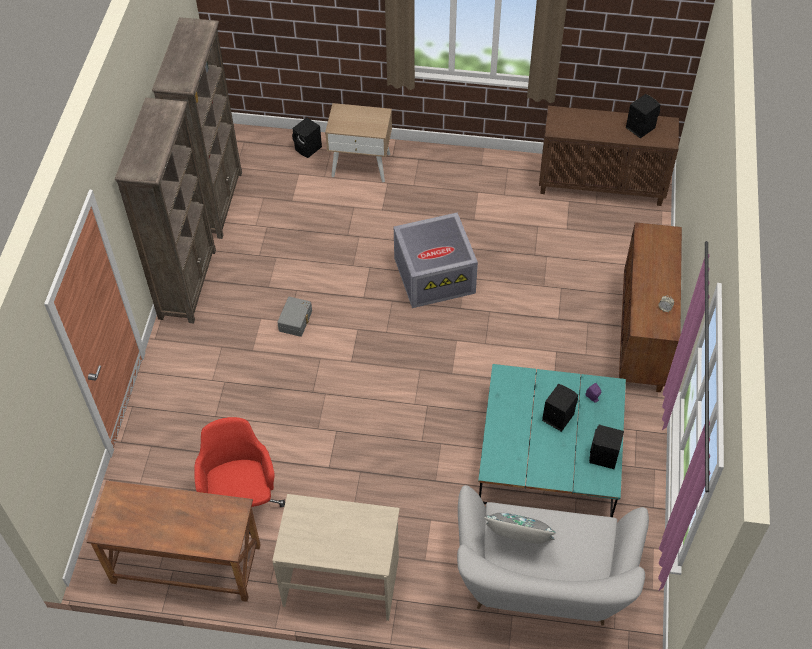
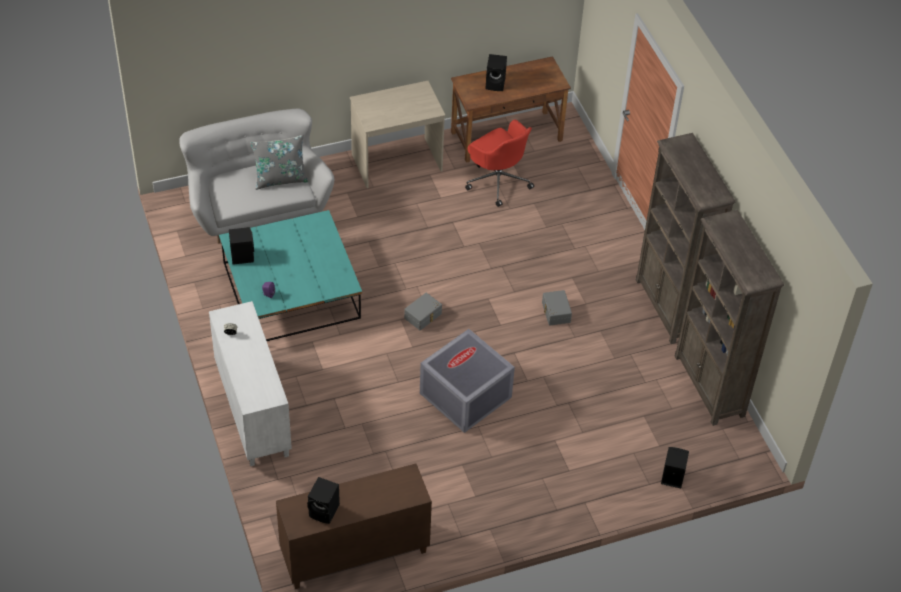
camera: 150 degrees right, 5 degrees down
(361, 165) = (607, 480): beige nightstand -> none
(427, 367) = (423, 316): none -> grey storage box
(557, 416) = (290, 271): black speaker -> black speaker (496, 84)
(642, 336) = (252, 411): brown cabinet -> white cabinet

